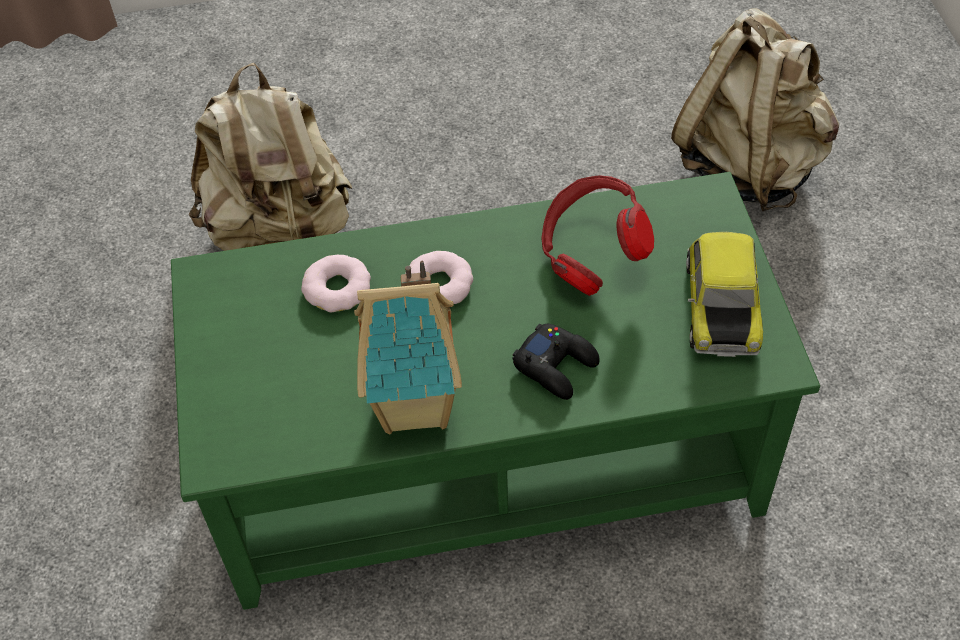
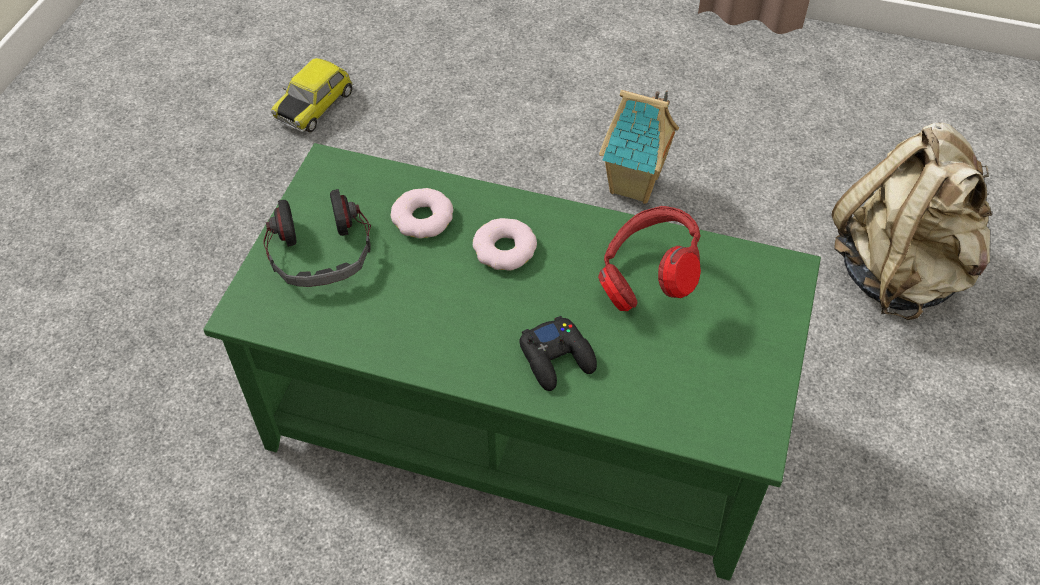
camera: 25 degrees right, 0 degrees up
(254, 364) = (321, 250): none -> headphones
(281, 234) = (467, 169): beige backpack -> none
(417, 406) = (423, 340): toy house -> toy house (635, 186)
(719, 306) = (733, 370): toy car -> toy car (314, 105)

